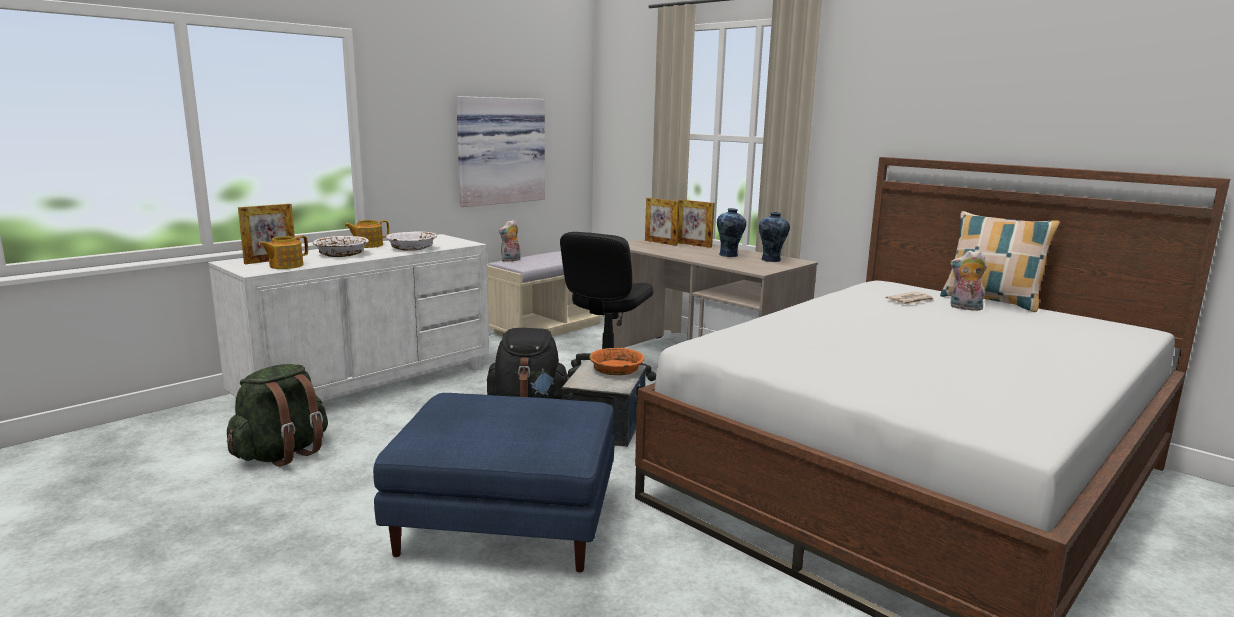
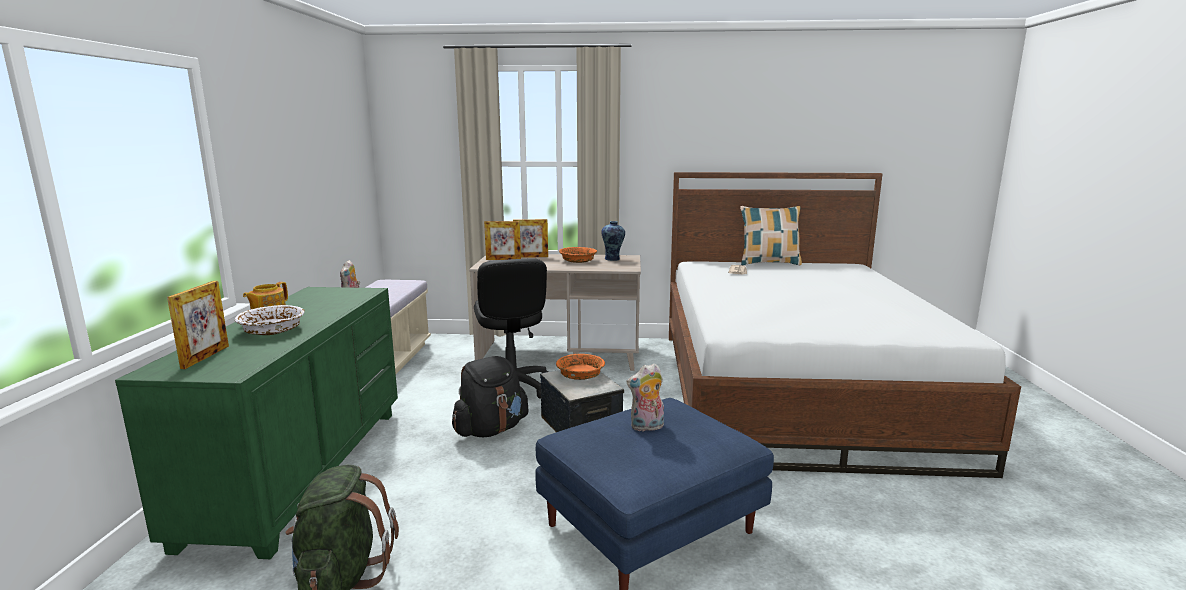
camera: 40 degrees left, 0 degrees up
(285, 266) = (248, 357): teapot -> none
(367, 385) = (302, 471): white dresser -> green dresser
(412, 248) = (330, 307): white bowl -> none
(499, 150) = (321, 190): picture -> none
(729, 255) = (578, 261): vase -> orange bowl
(964, 308) = (769, 270): plush toy -> plush toy (646, 427)

